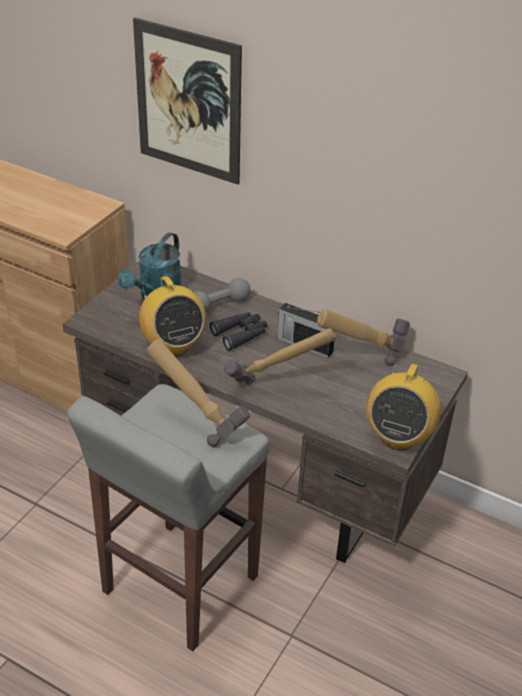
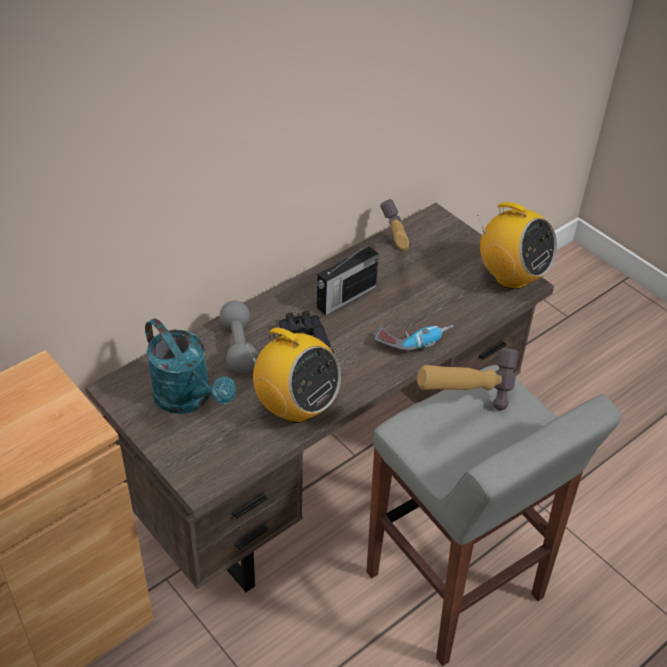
camera: 70 degrees left, 5 degrees up
(173, 345) = (295, 407): radio -> radio turned 45 degrees clockwise
(188, 102) = (108, 150): picture -> none
(277, 391) = (414, 341): hammer -> power drill

